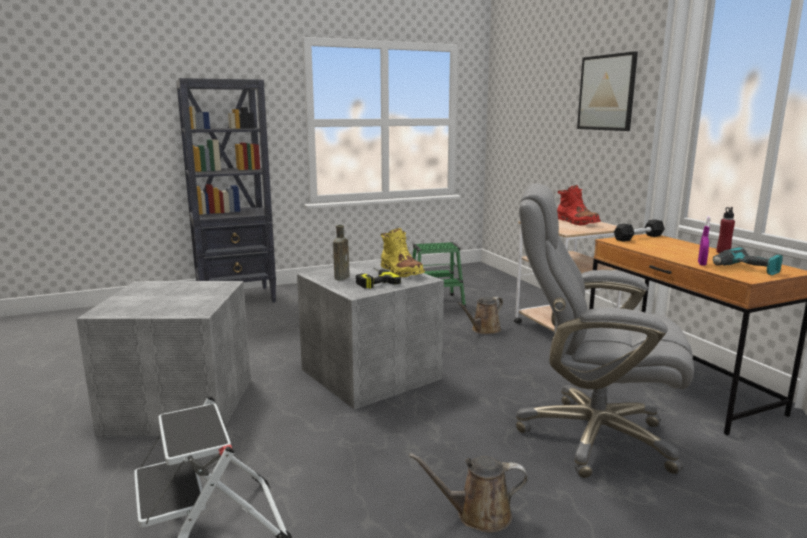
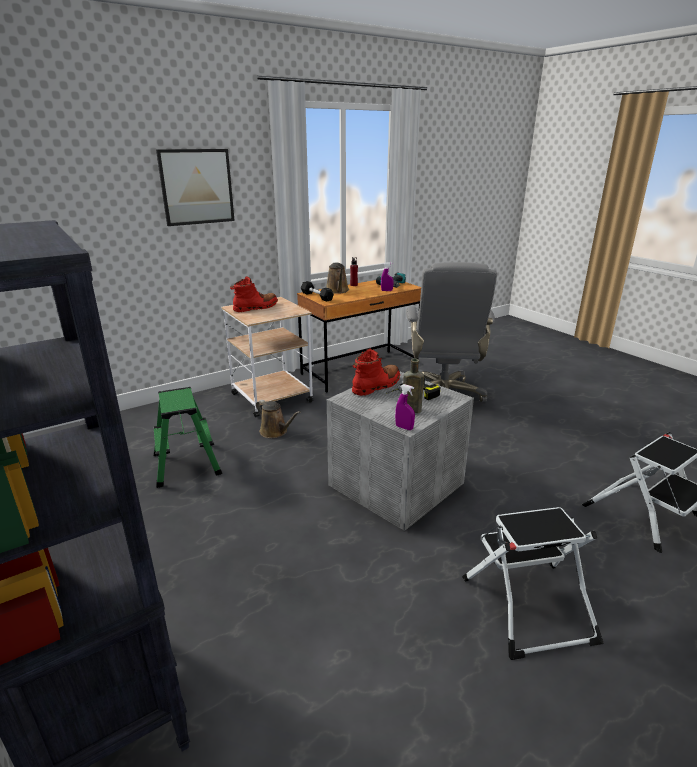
camera: 100 degrees left, 10 degrees up
(179, 404) = (529, 604): grey storage box -> step ladder
(312, 273) = (404, 428): none -> purple spray bottle
(401, 272) = (376, 386): yellow boot -> red boot
(478, 514) = (540, 428): brown watering can -> brown watering can (337, 291)

